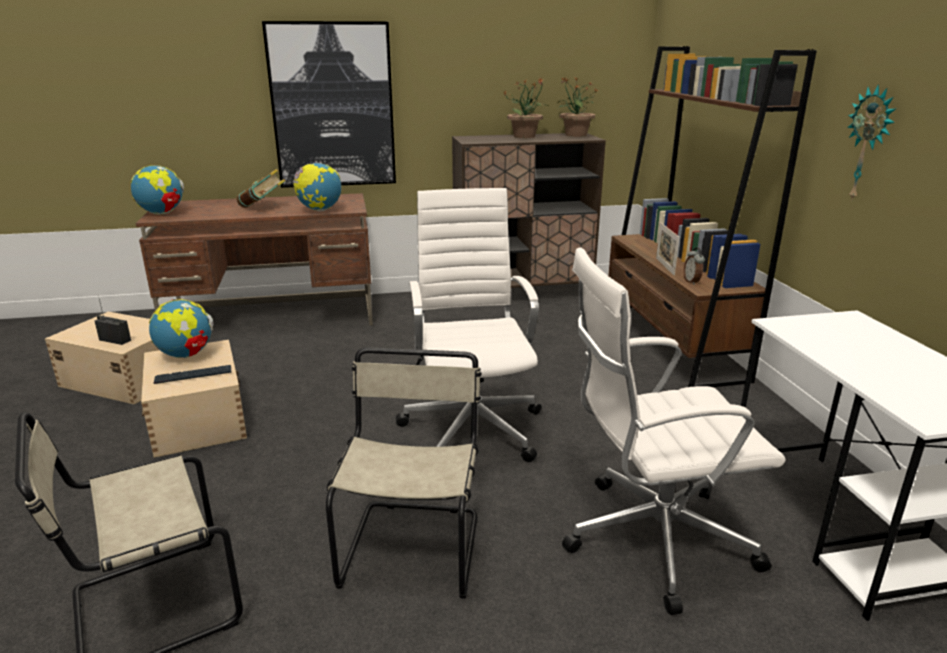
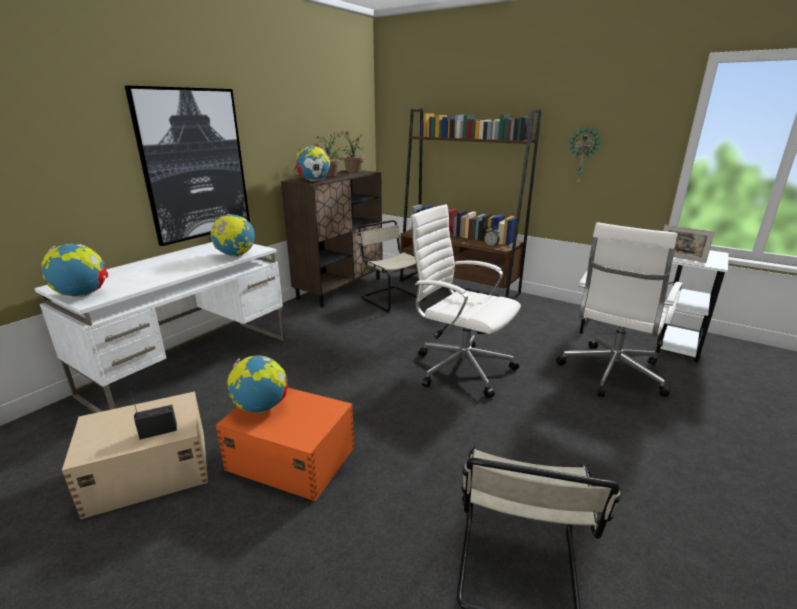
camera: 45 degrees left, 0 degrees up
(193, 375) = (305, 416): keyboard -> none
(199, 418) = (290, 457): beige storage box -> orange storage box
(262, 207) = (177, 265): book -> none
(274, 317) = (191, 365): brown desk -> white desk
(413, 545) = (552, 436): beige chair -> beige chair (390, 299)
(480, 140) = (314, 181): none -> globe
(665, 266) = (463, 242): picture frame -> picture frame (681, 258)

